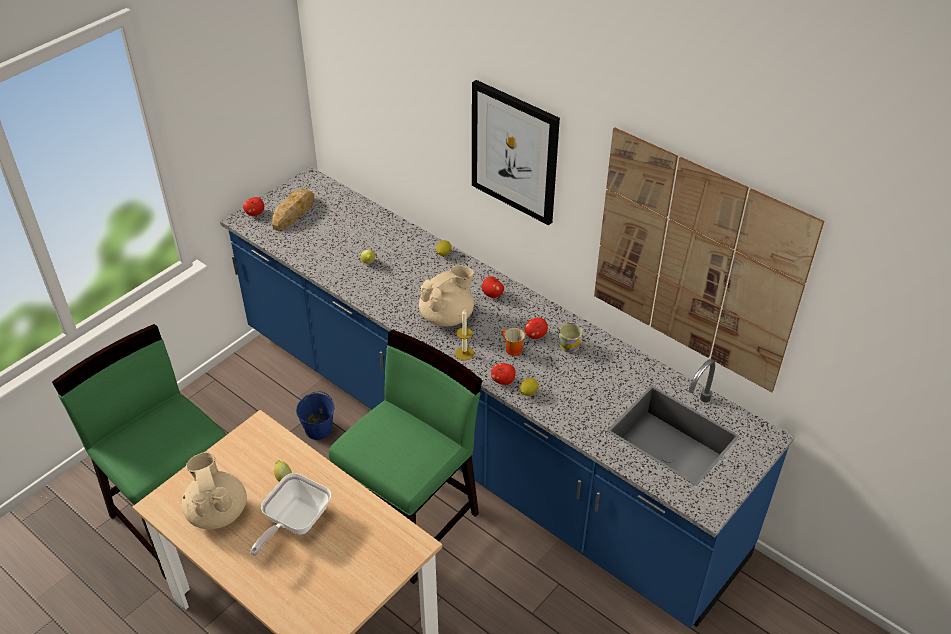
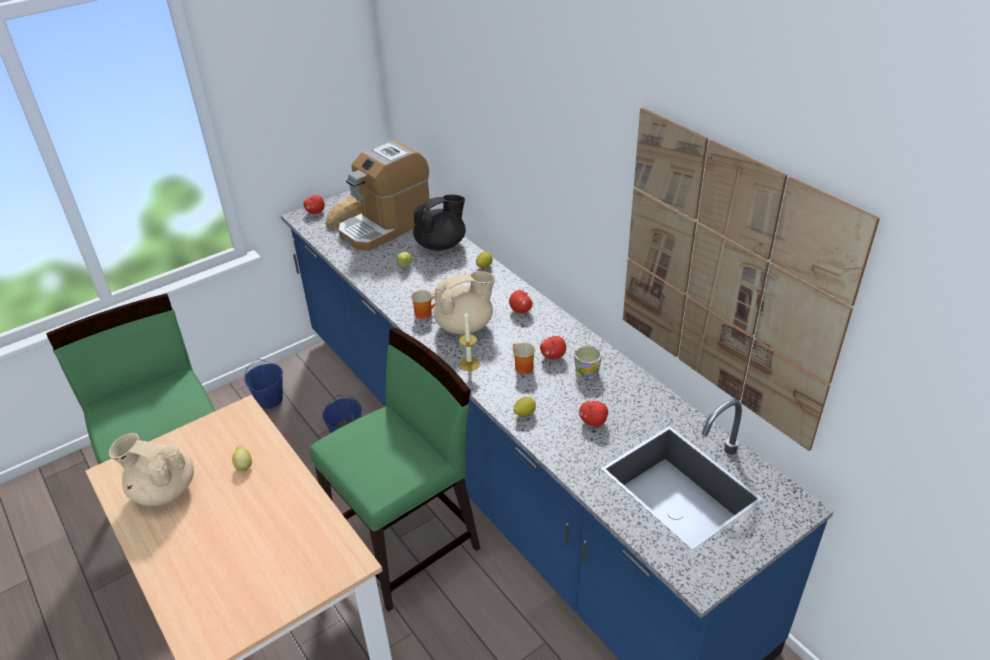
camera: 15 degrees right, 5 degrees down
(217, 511) = (163, 489): beige teapot -> beige teapot turned 60 degrees counterclockwise
(226, 405) = (269, 400): none -> blue bucket
(294, 523) = (234, 515): frying pan -> none
(332, 221) = (385, 226): none -> coffee machine
(395, 235) = (441, 244): none -> black teapot
(405, 308) = (425, 313): none -> mug
(503, 381) = (501, 397): apple -> apple (593, 422)
(515, 152) = (549, 149): picture -> none

